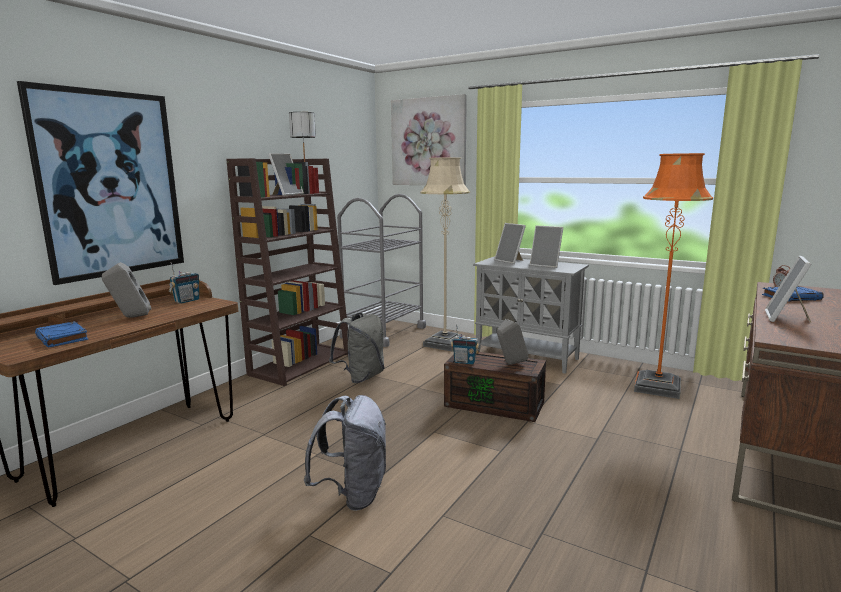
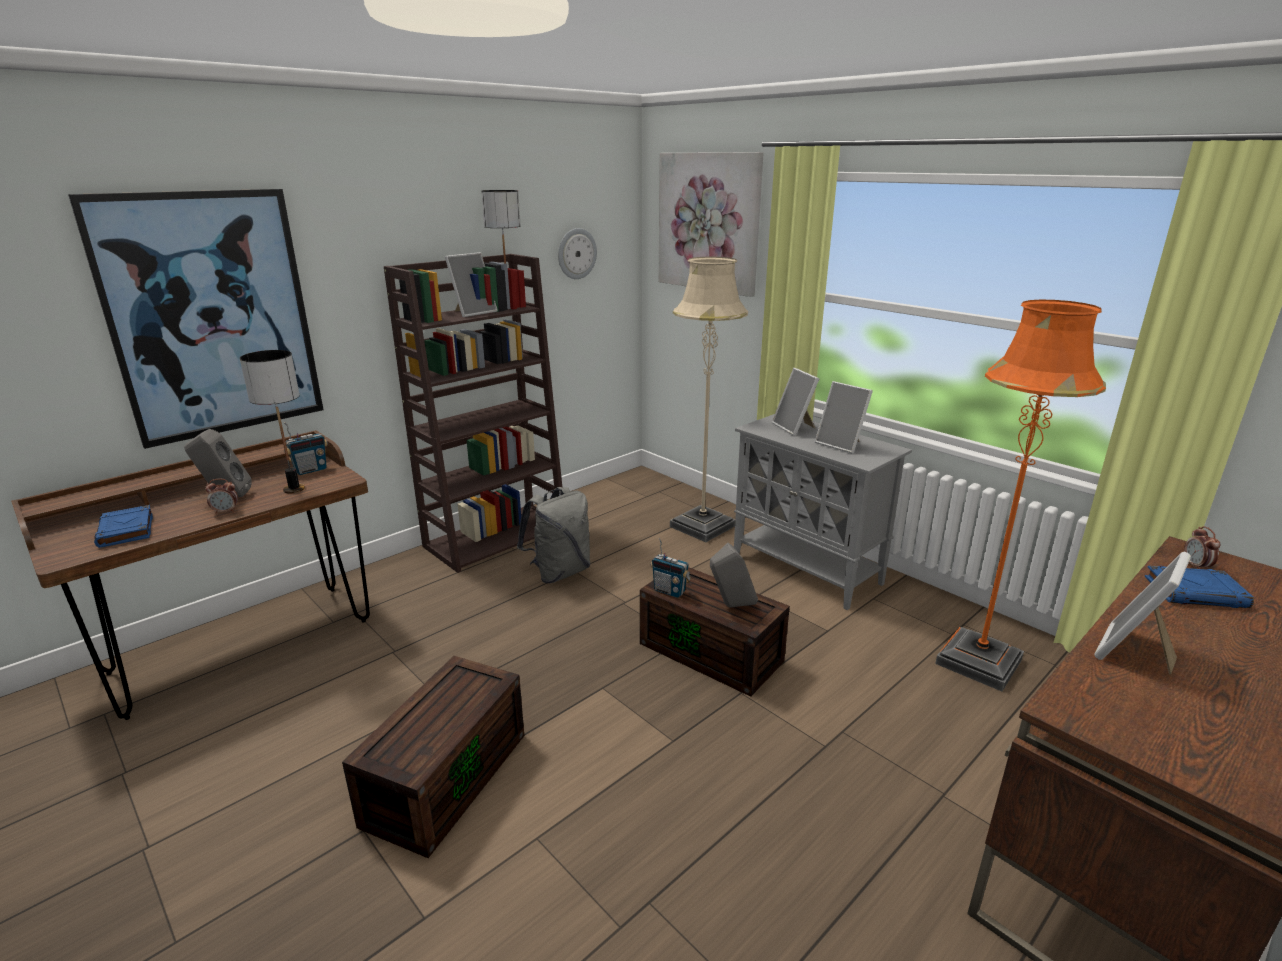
camera: 15 degrees right, 10 degrees up
(140, 323) = (226, 511): none -> alarm clock
(184, 310) = (293, 489): none -> table lamp
(340, 163) = (576, 253): none -> wall clock
(353, 494) = (446, 776): grey backpack -> brown storage box
(383, 332) = (630, 493): grey cart -> none

